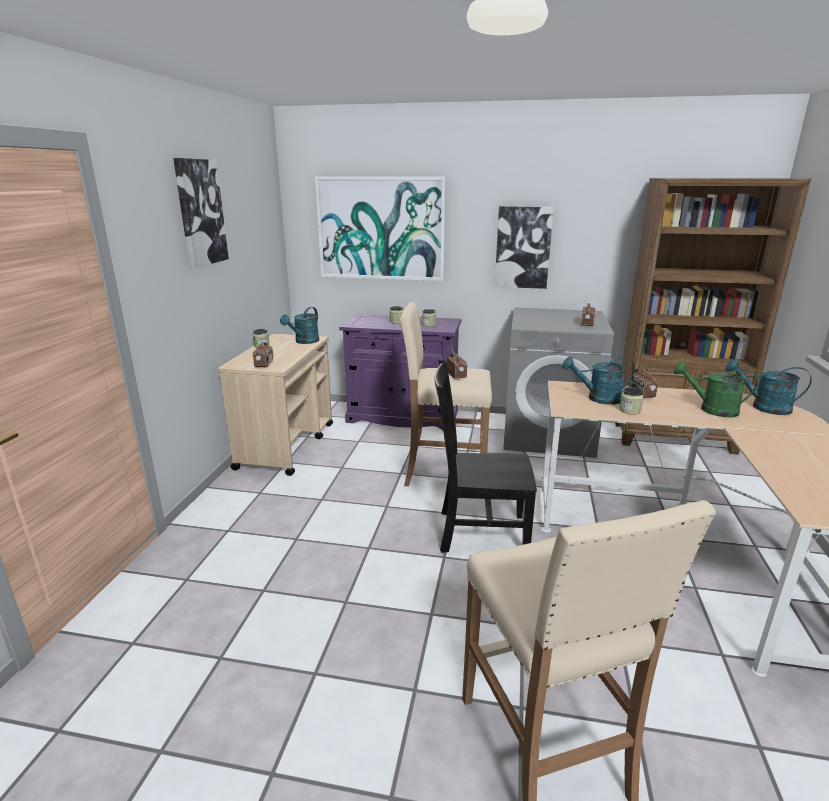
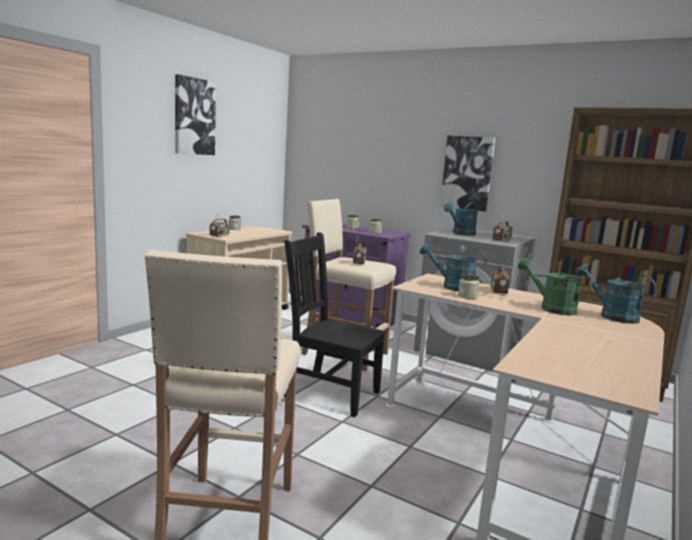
camera: 20 degrees right, 10 degrees down
(304, 342) = (268, 231): turquoise watering can -> turquoise watering can (461, 234)
(381, 228) = (354, 151): picture -> none

